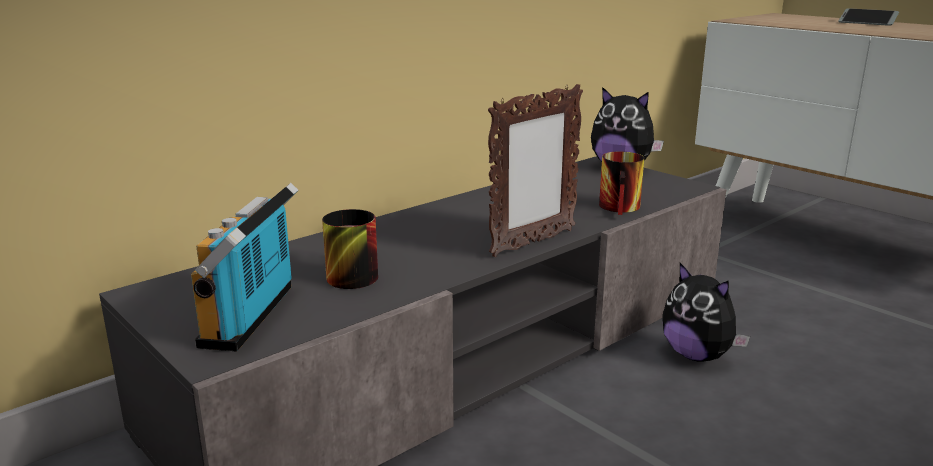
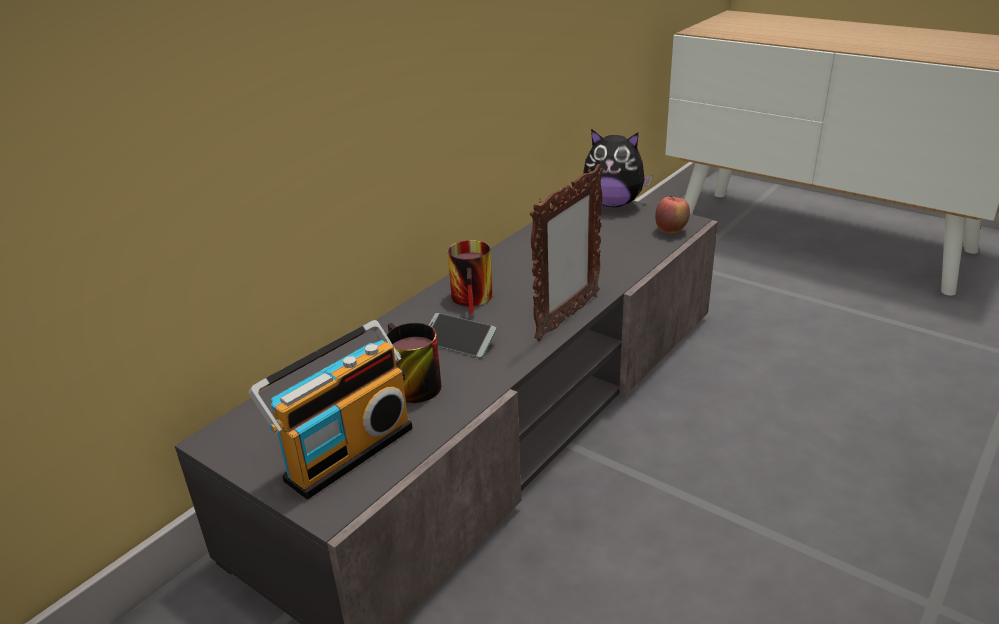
camera: 10 degrees left, 10 degrees up
(255, 316) = (346, 451): radio -> radio turned 135 degrees counterclockwise
(623, 208) = (634, 260): mug -> mug (476, 299)
(672, 191) = (671, 231): none -> apple
(697, 355) = (710, 385): plush toy -> none
(867, 23) = (822, 26): phone -> phone (458, 342)

